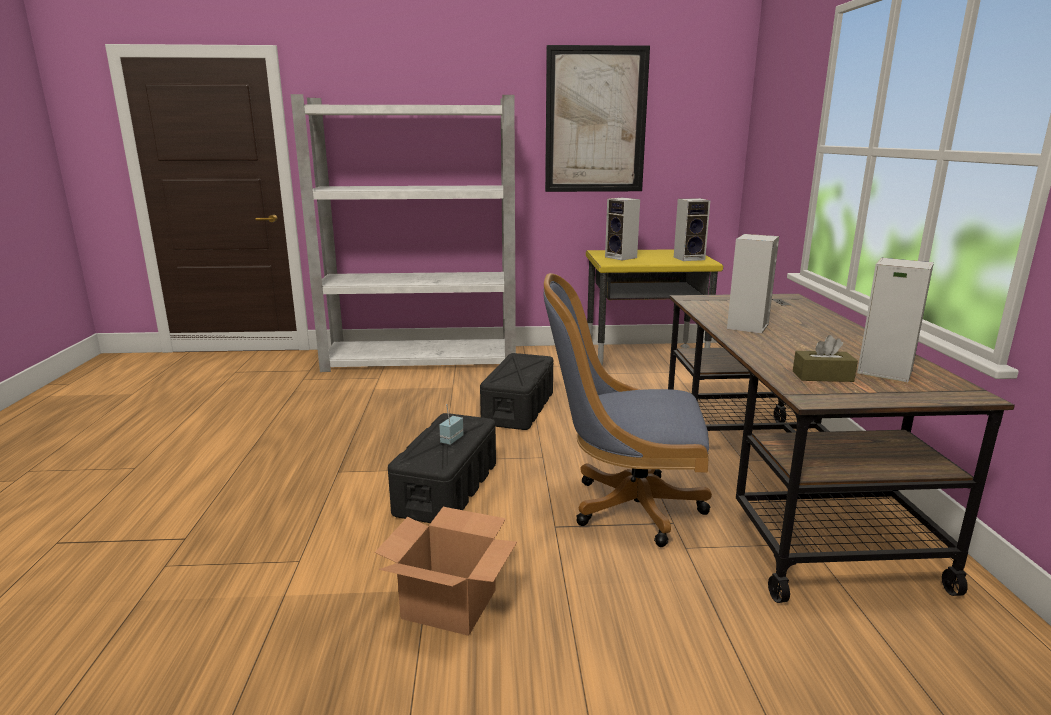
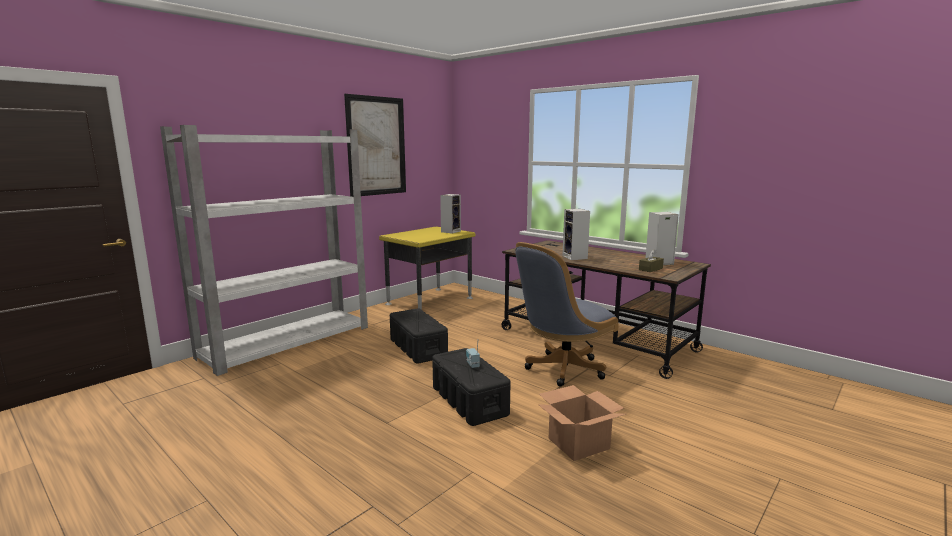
camera: 45 degrees left, 5 degrees down
(622, 257) = (415, 236): speaker -> none

